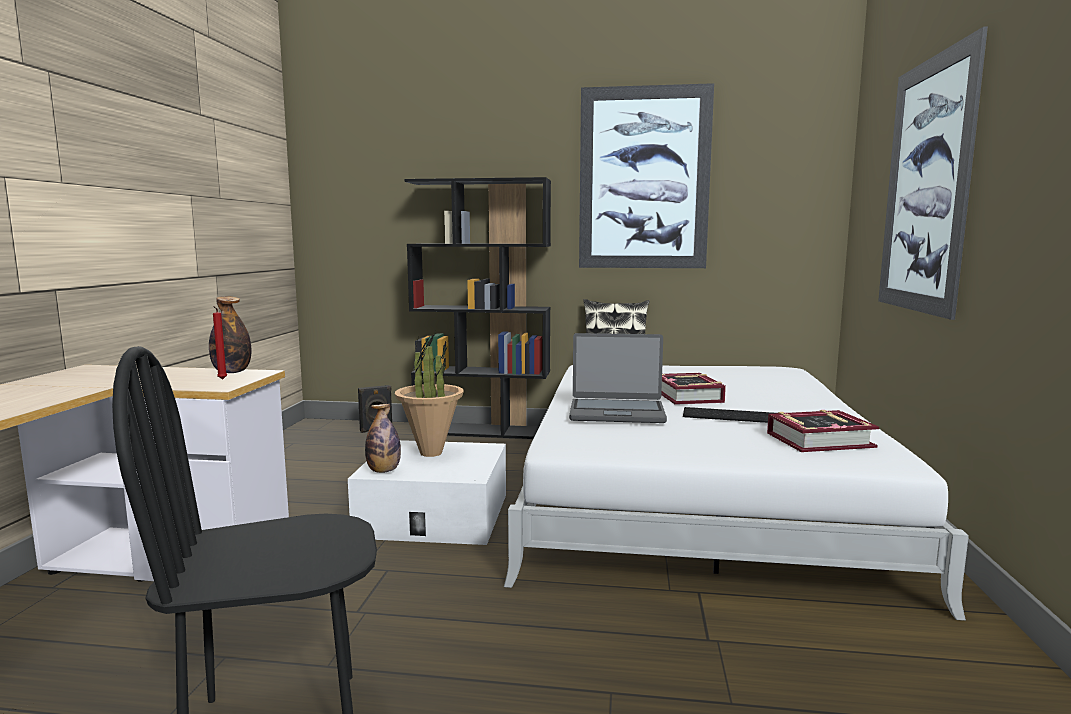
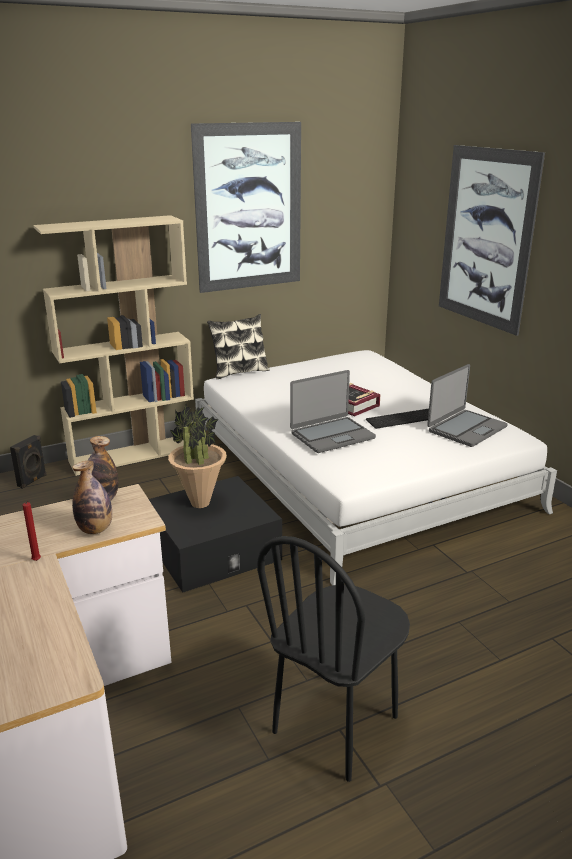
camera: 35 degrees left, 15 degrees up
(221, 379) = (121, 512): red candle -> red candle (37, 561)
(384, 471) = (194, 532): bottle -> bottle (95, 529)
(434, 515) = (213, 549): white storage box -> black storage box
(483, 431) = (134, 454): black bookcase -> beige bookcase
(819, 440) = (466, 429): book -> laptop

